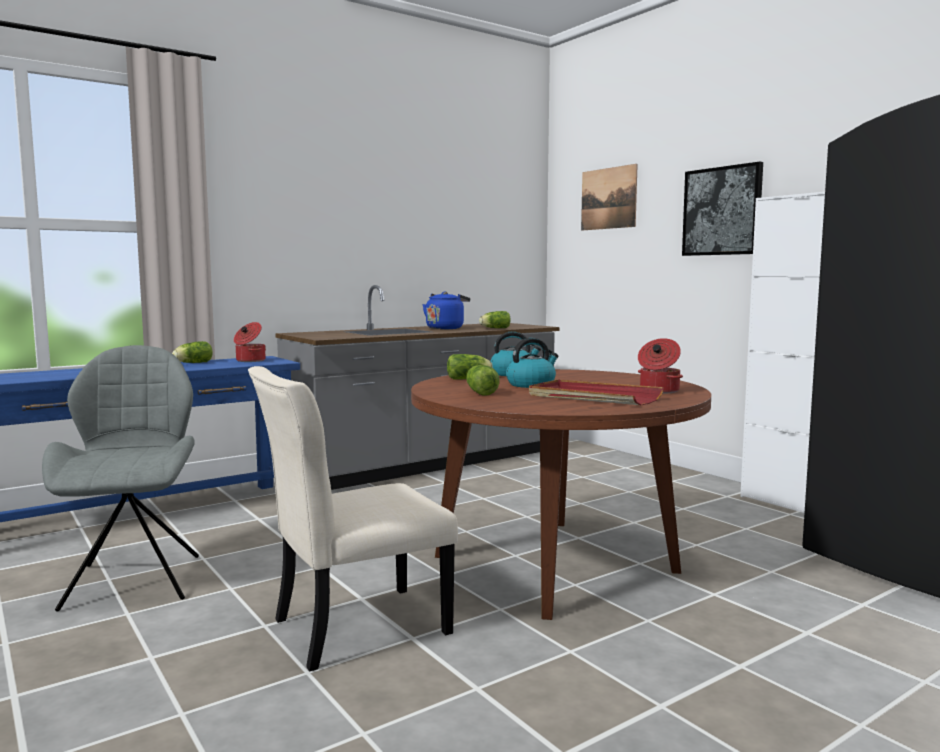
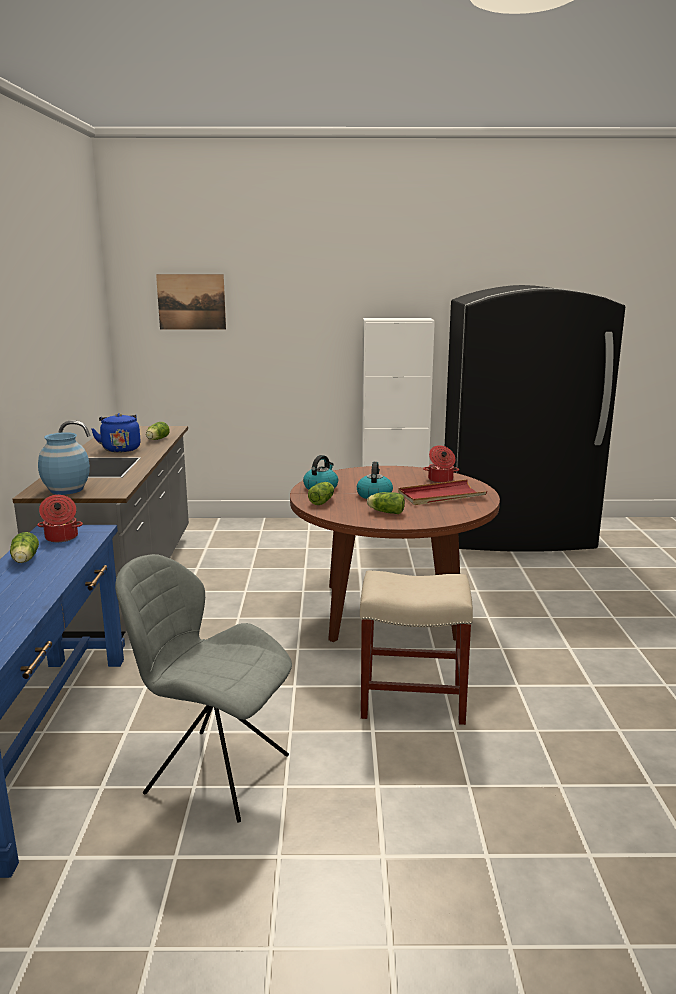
camera: 55 degrees left, 10 degrees up
(313, 334) = (66, 490): none -> blue vase
(353, 628) = (411, 700): beige chair -> beige stool
(722, 211) = (313, 322): picture -> none

